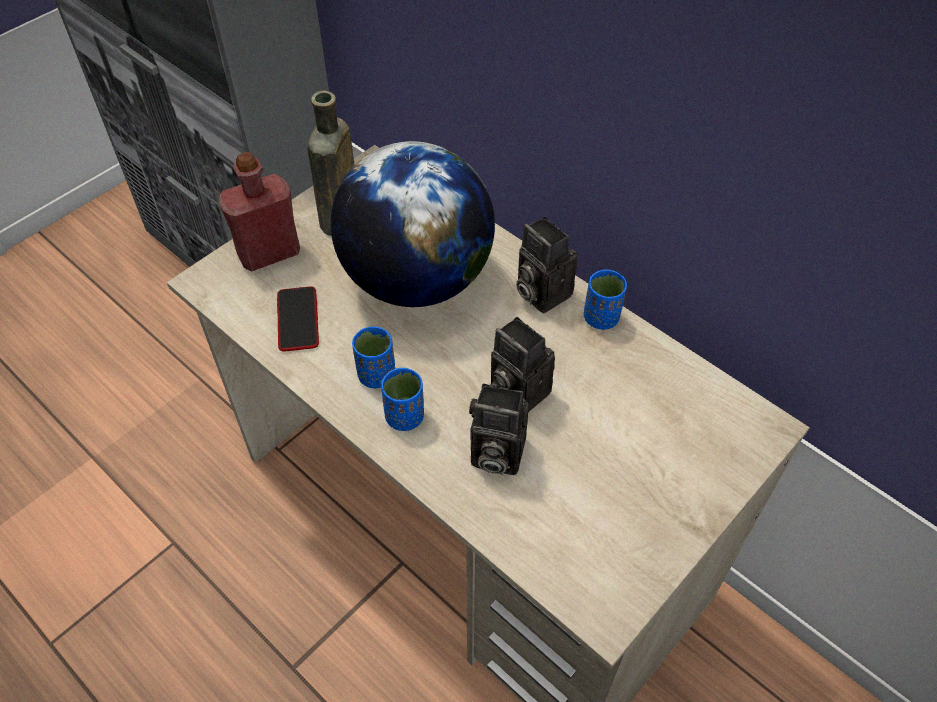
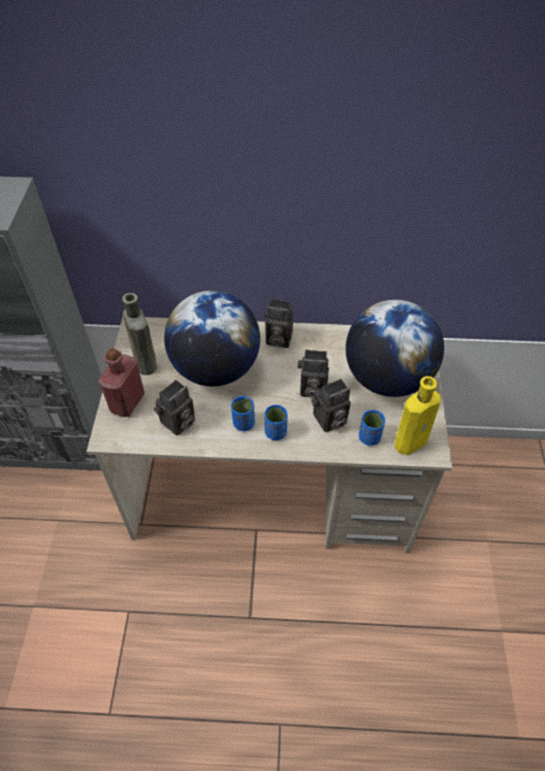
camera: 40 degrees left, 0 degrees up
(298, 319) = (178, 423): phone -> camera
(589, 575) = (412, 441): none -> yellow bottle
(601, 318) = (314, 334): blue cup -> blue cup (369, 437)
(647, 453) = (387, 378): none -> globe

